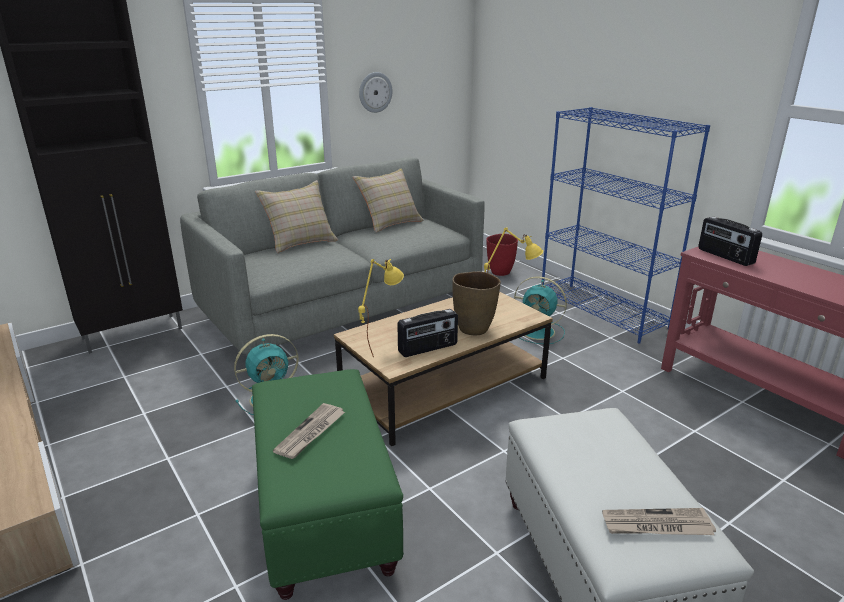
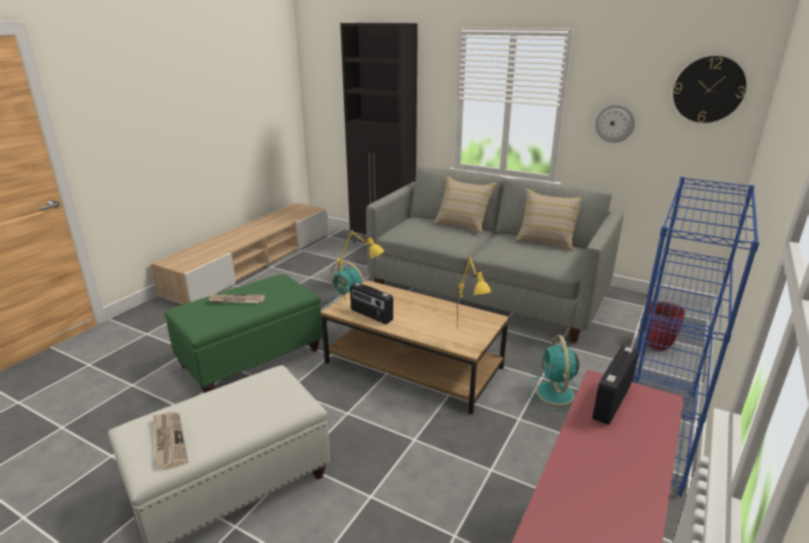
camera: 65 degrees right, 0 degrees up
(437, 49) = (708, 89): none -> wall clock
(474, 329) = (418, 326): brown vase -> none

